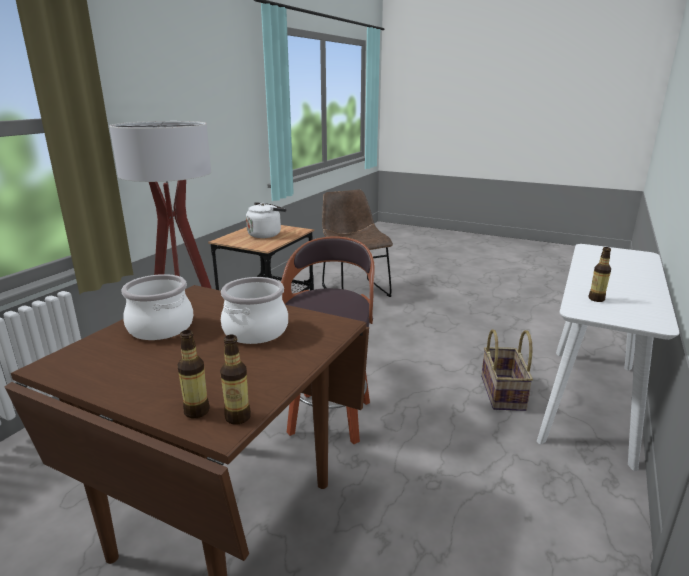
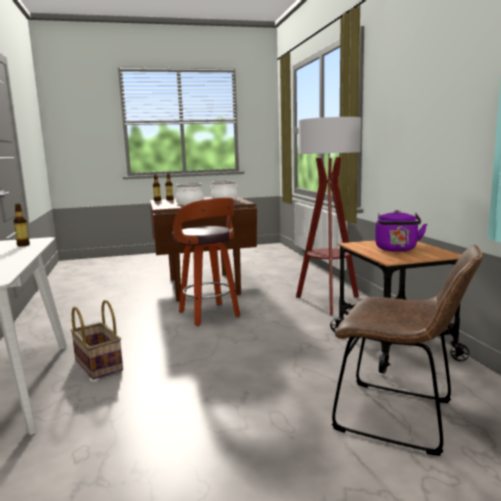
camera: 140 degrees right, 10 degrees down
(266, 234) = (396, 249): white kettle -> purple kettle

